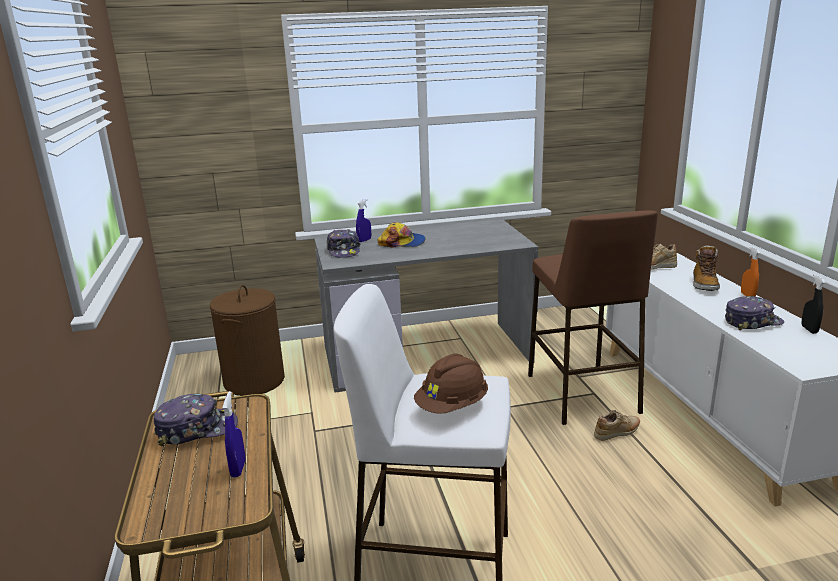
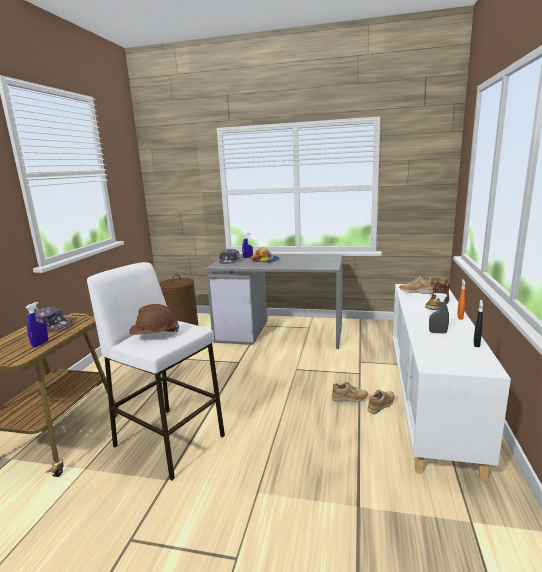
camera: 25 degrees right, 5 degrees down
(582, 394) = (351, 372): brown stool -> none
(662, 432) = (381, 406): none -> beige shoe
(752, 322) = (437, 332): cap -> grey spray bottle

